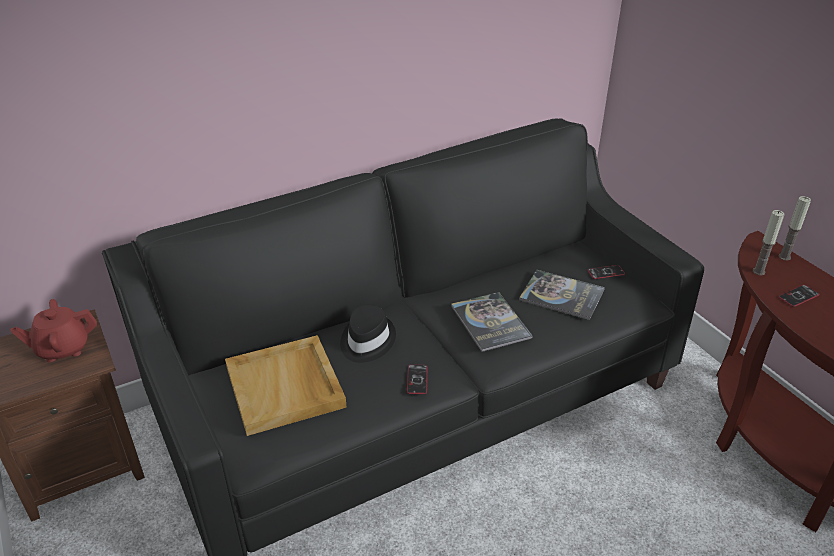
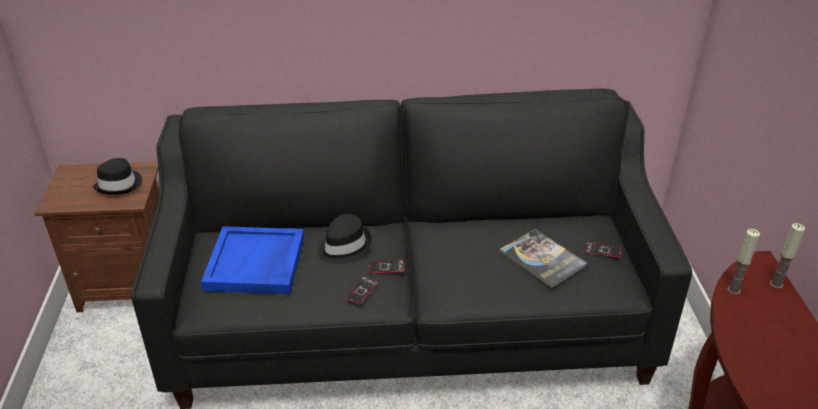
camera: 25 degrees right, 0 degrees up
(63, 348) = (120, 184): red teapot -> black hat
(286, 387) = (256, 264): beige tray -> blue tray
(490, 322) = (458, 263): book -> none
(798, 296) = (756, 326): phone -> phone (386, 267)

